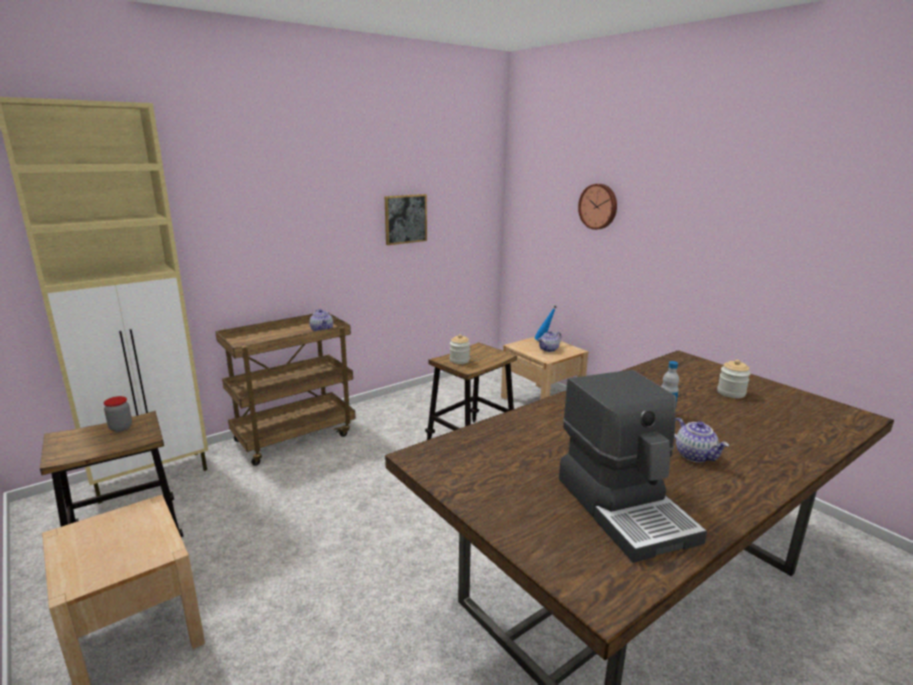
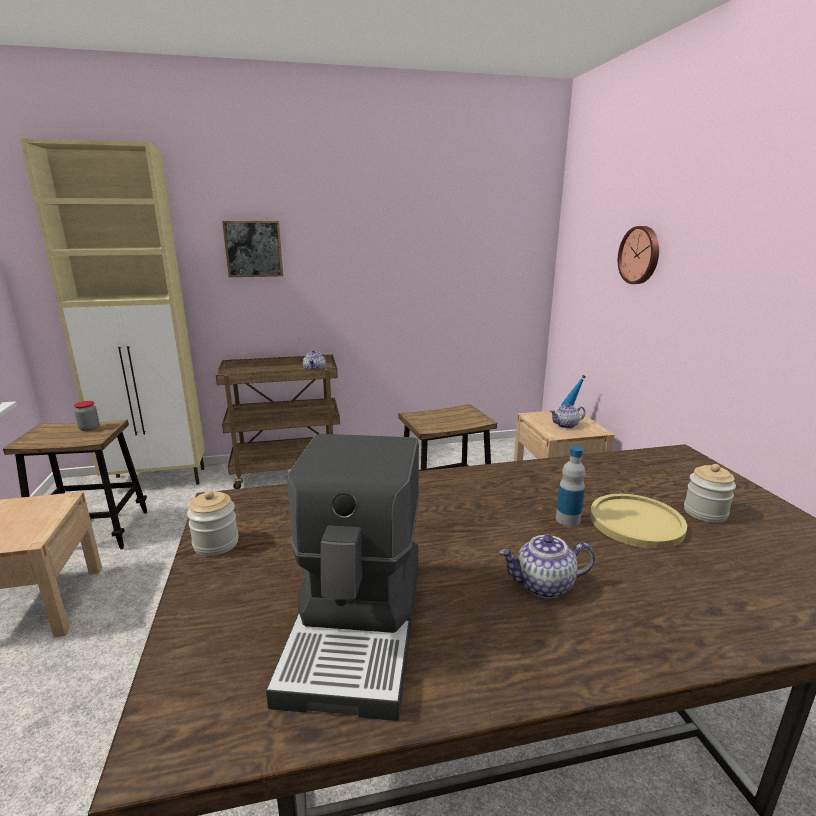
camera: 25 degrees right, 0 degrees up
(405, 219) = (427, 267): picture -> picture (253, 249)
(459, 360) = (428, 418): jar -> jar (216, 543)
(695, 455) = (543, 585): teapot -> teapot turned 90 degrees clockwise
(703, 407) = (636, 522): none -> yellow plate

